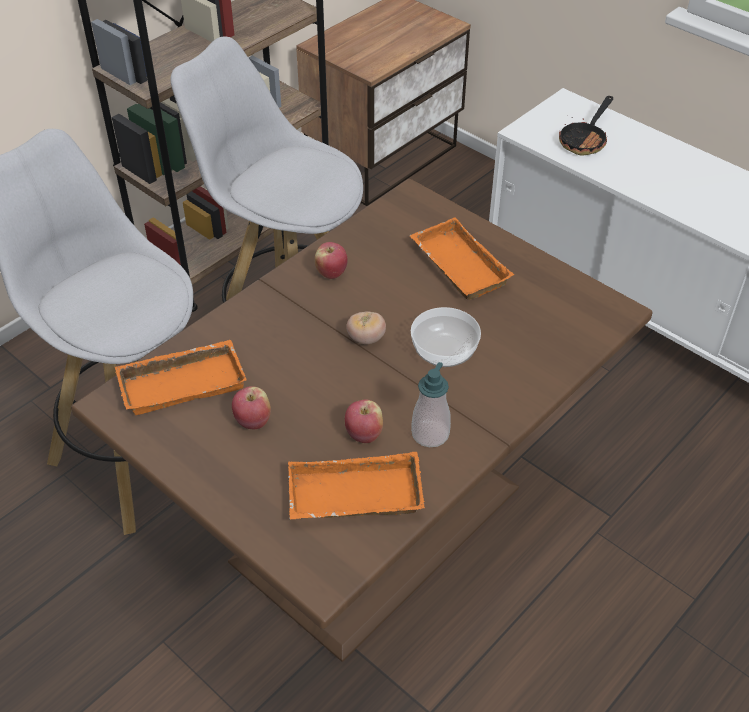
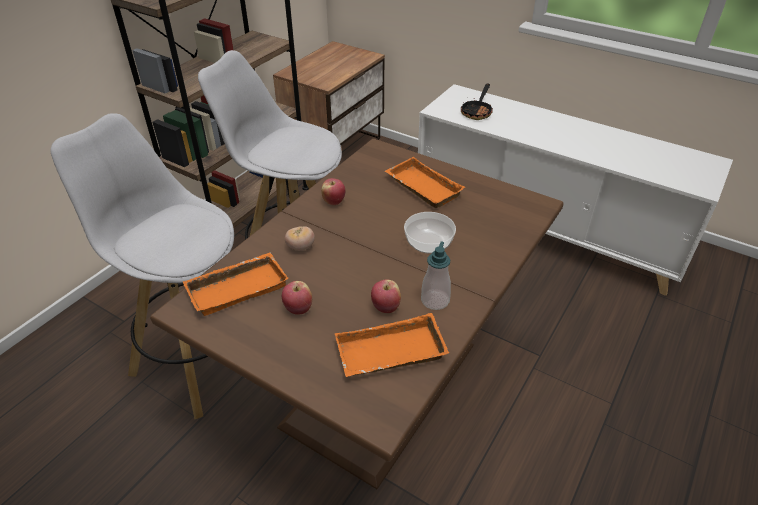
camera: 10 degrees left, 5 degrees down
(366, 338) = (370, 241): tomato -> tomato (300, 247)

